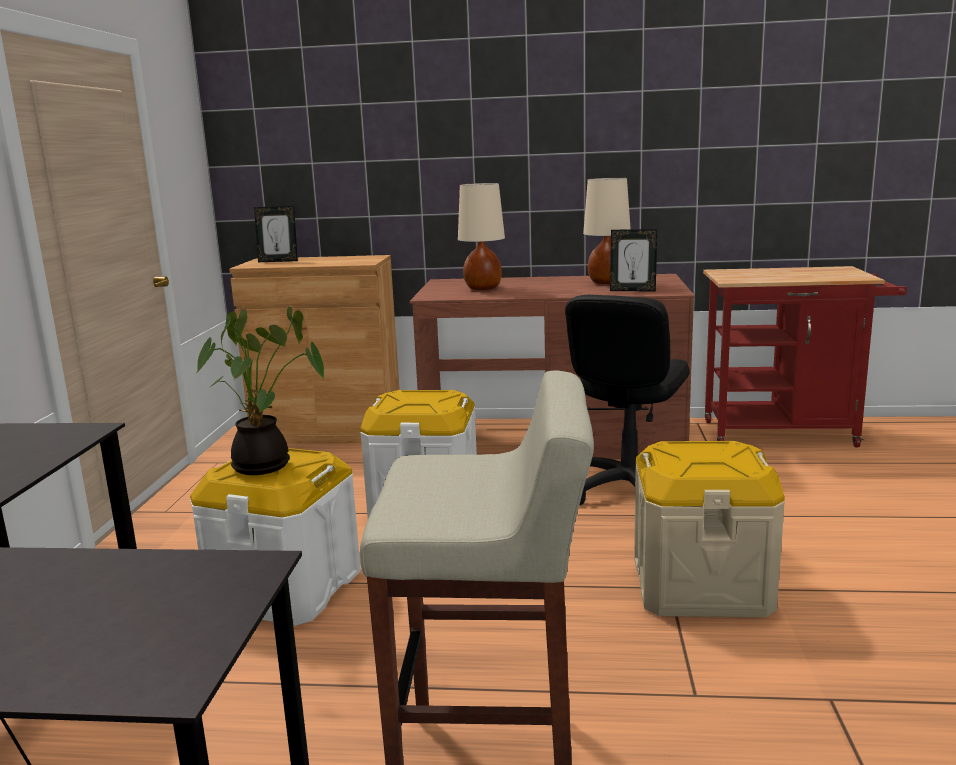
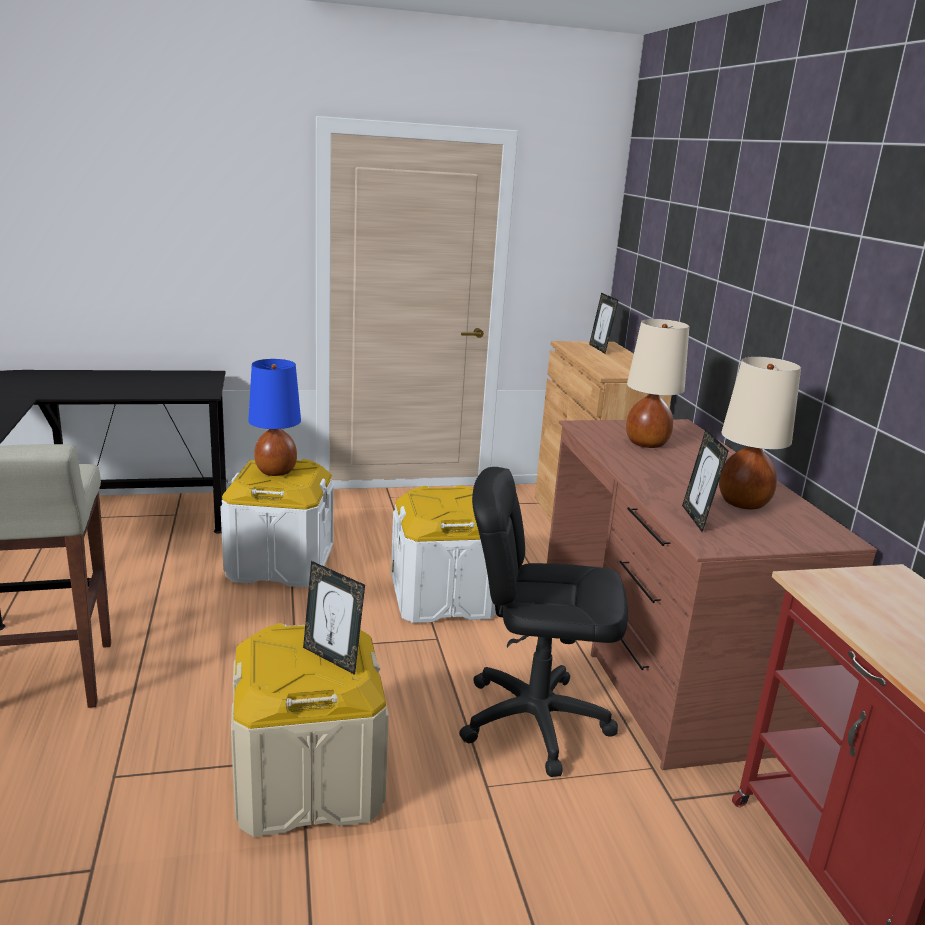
camera: 70 degrees right, 5 degrees up
(267, 466) = (276, 471): potted plant -> blue table lamp
(709, 450) = (332, 658): none -> picture frame

